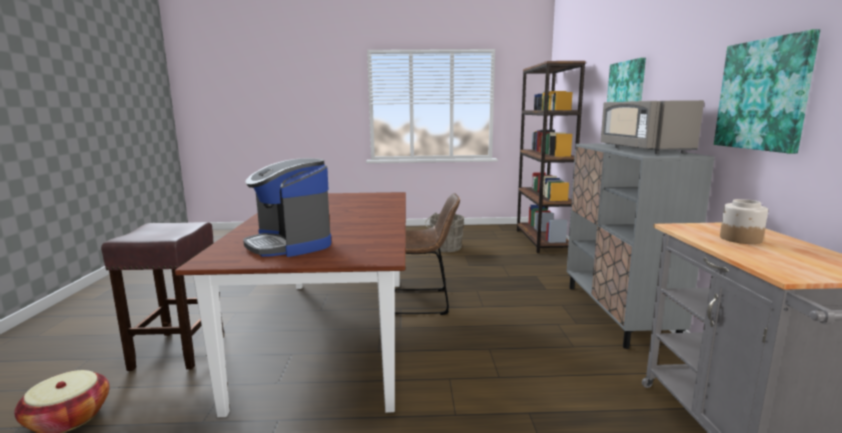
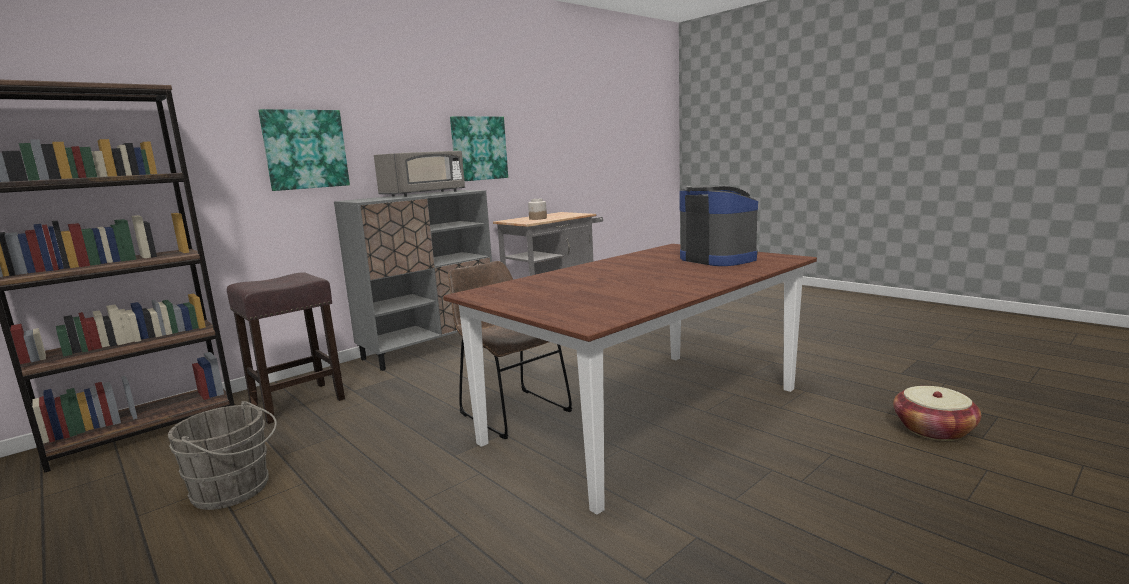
camera: 130 degrees left, 0 degrees up
(178, 351) = (832, 462): brown stool -> brown stool (299, 402)
(290, 244) = (718, 259): coffee machine -> coffee machine turned 45 degrees counterclockwise

